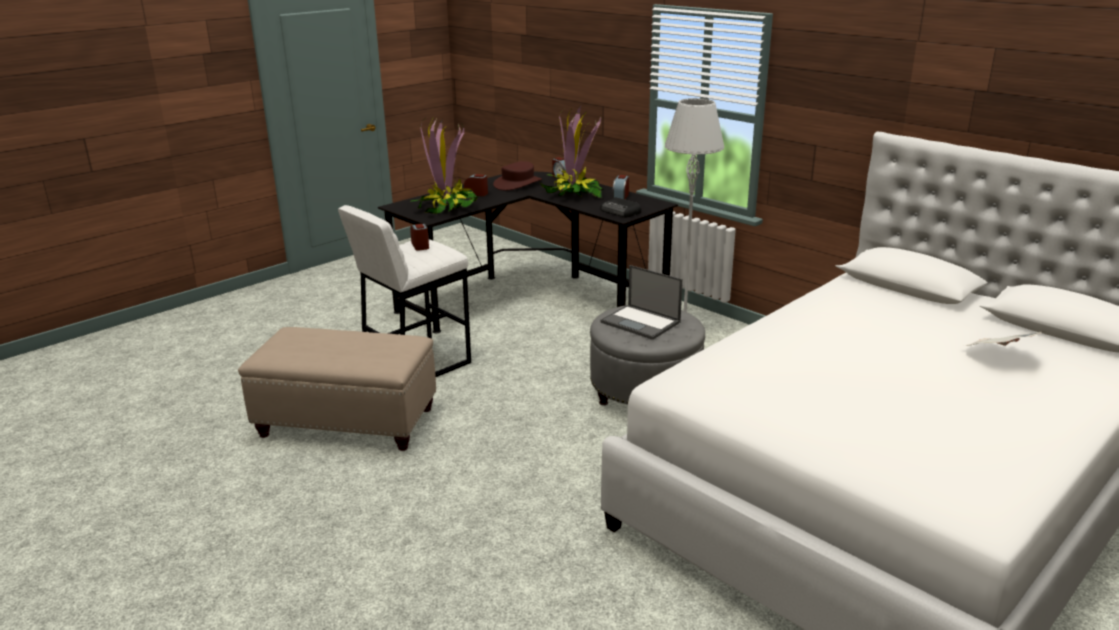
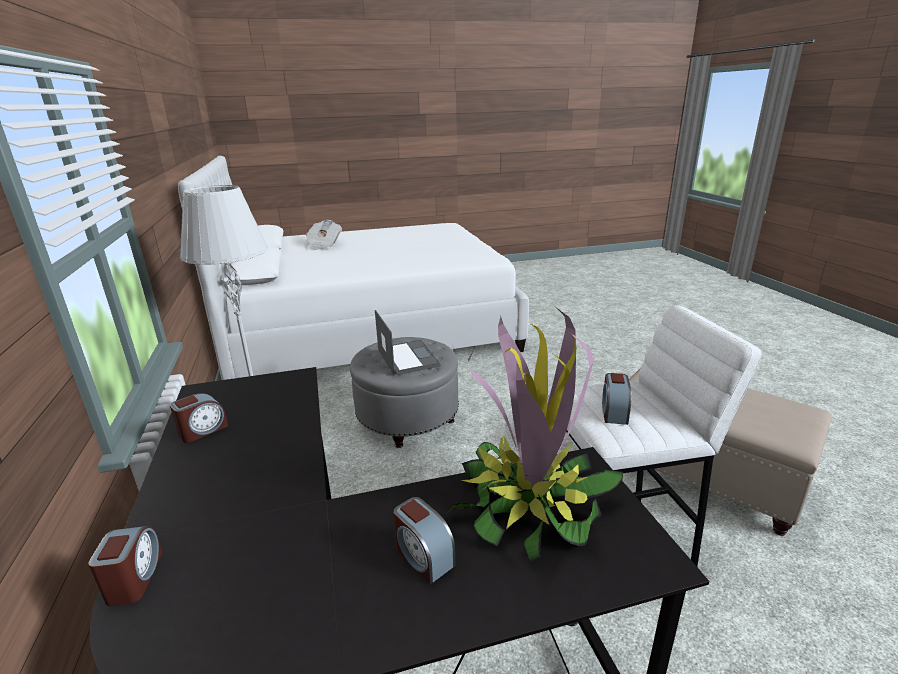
camera: 150 degrees left, 0 degrees up
(518, 183) = (273, 583): brown hat -> none
(573, 194) = (248, 470): potted plant -> none
(620, 212) = (278, 389): radio -> none

